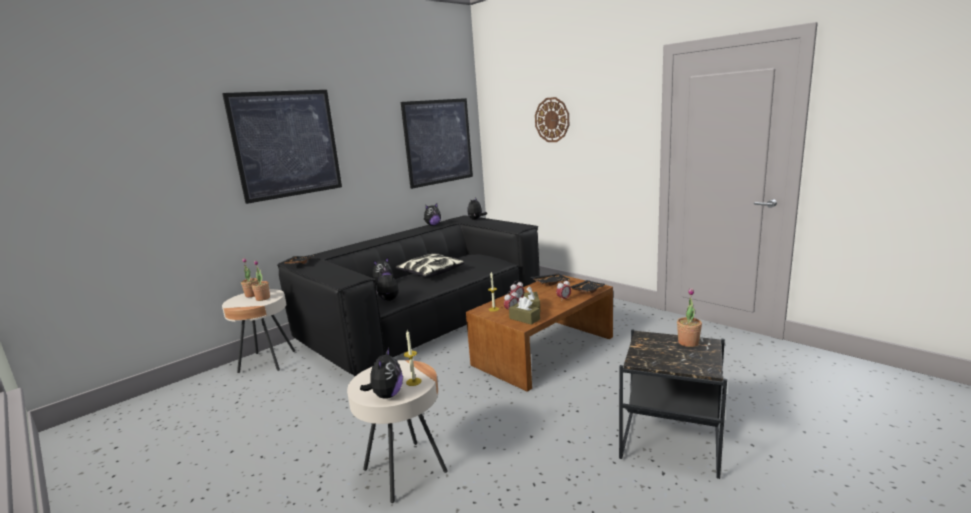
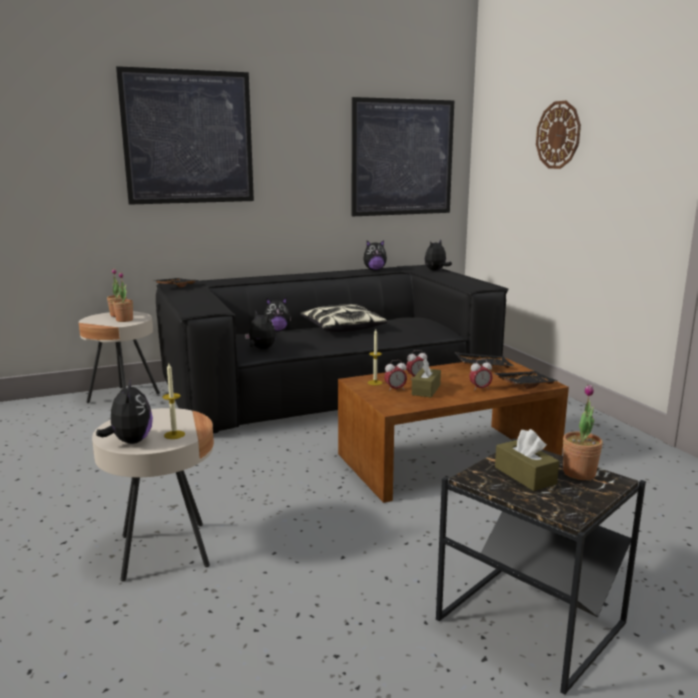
camera: 20 degrees right, 0 degrees up
(386, 395) = (130, 441): plush toy -> plush toy turned 45 degrees counterclockwise
(524, 319) = (402, 401): brown tissue box -> brown tissue box (525, 475)

